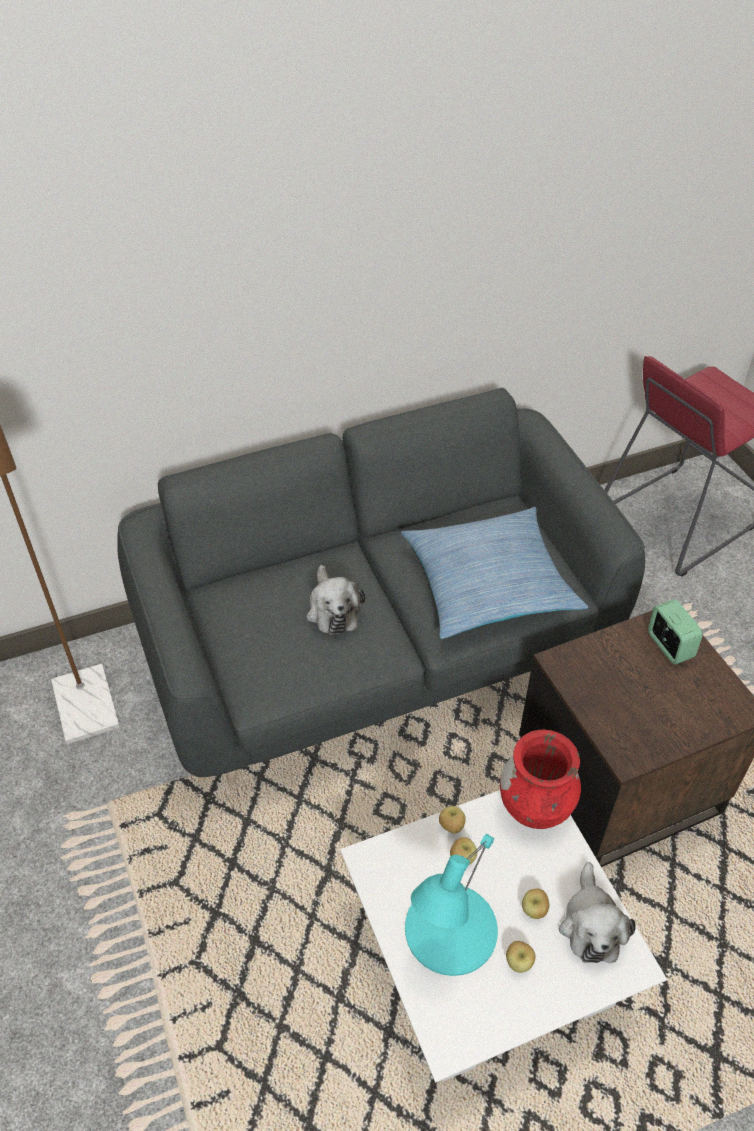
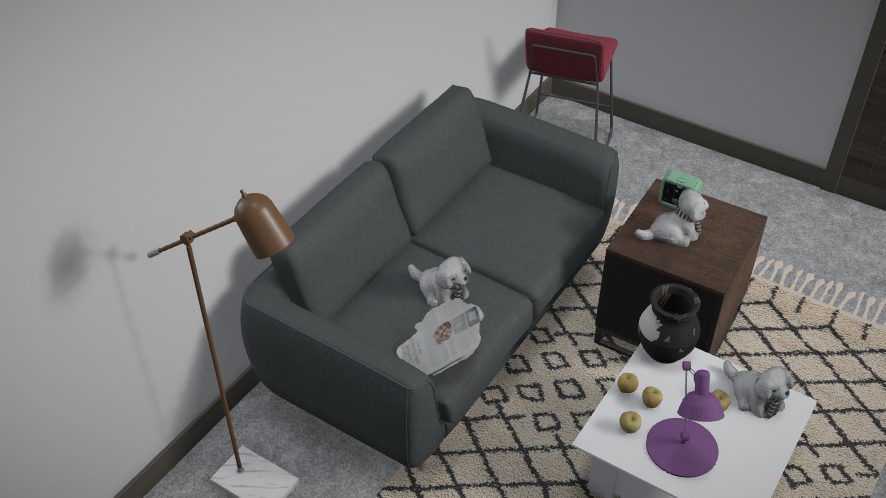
camera: 35 degrees left, 5 degrees down
(270, 673) = (439, 353): none -> newspaper
(449, 930) = (681, 448): turquoise table lamp -> purple table lamp
(488, 583) = (527, 225): pillow -> none
(519, 963) = (736, 441): apple -> apple (629, 429)
(535, 808) = (663, 351): red vase -> black vase
(630, 677) = (673, 233): none -> plush toy

